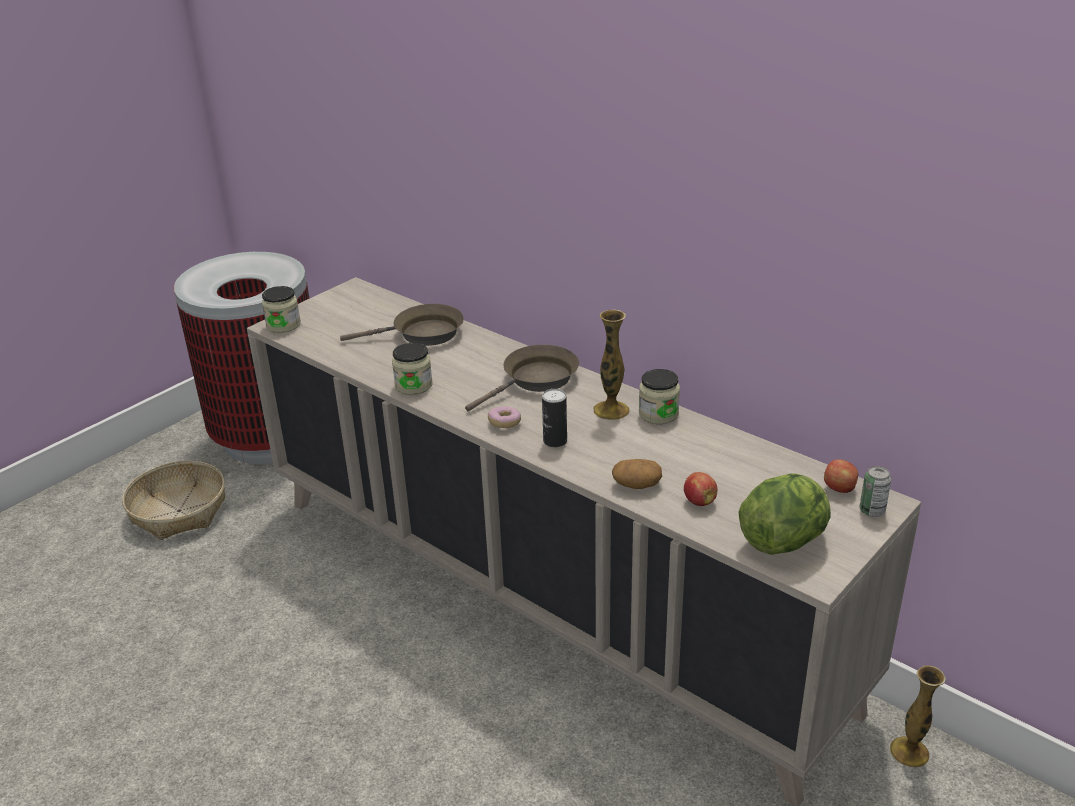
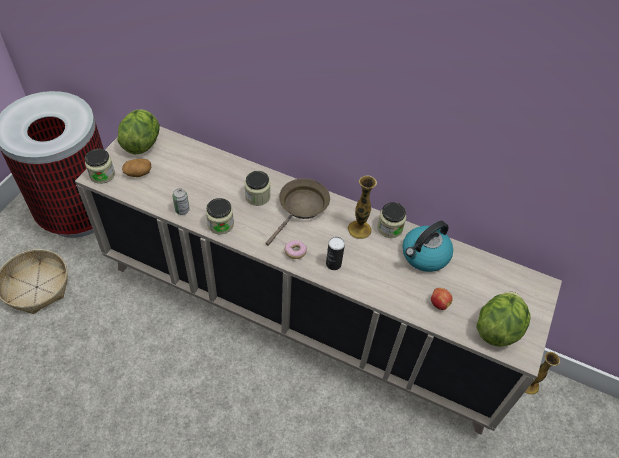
camera: 20 degrees left, 20 degrees up
(350, 301) = (142, 143): none -> lettuce
(422, 334) = (208, 172): brown frying pan -> none
(479, 364) = (257, 196): none -> jar
(636, 484) = (397, 295): potato -> potato (138, 173)
(699, 448) = (424, 256): none -> kettle
(840, 489) = (515, 278): apple -> none
(872, 511) = (538, 293): can -> can (182, 210)

